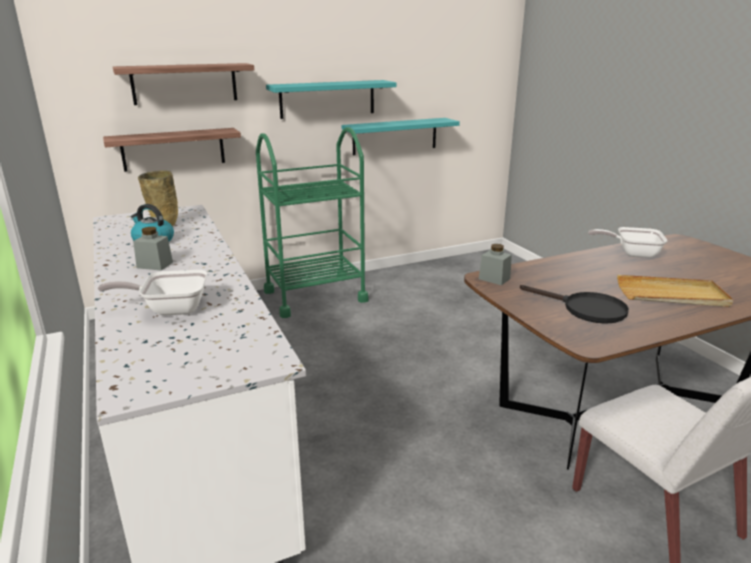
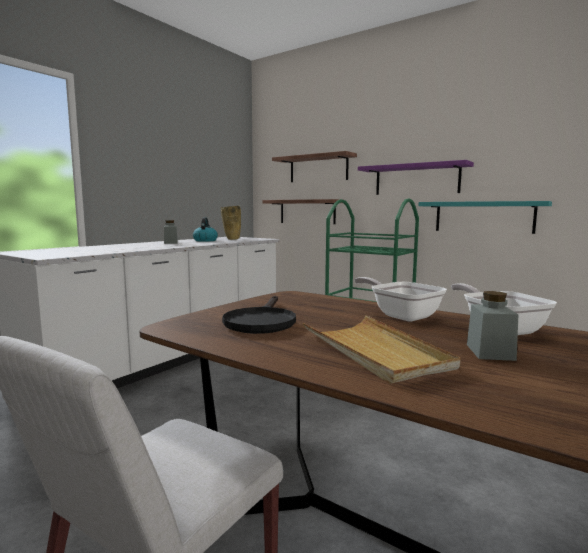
camera: 60 degrees right, 15 degrees down
(170, 309) = (112, 247): frying pan -> frying pan (401, 315)
(327, 99) = (416, 179): turquoise shelf -> purple shelf
(494, 279) = (294, 296): grey jar -> grey jar (490, 352)

